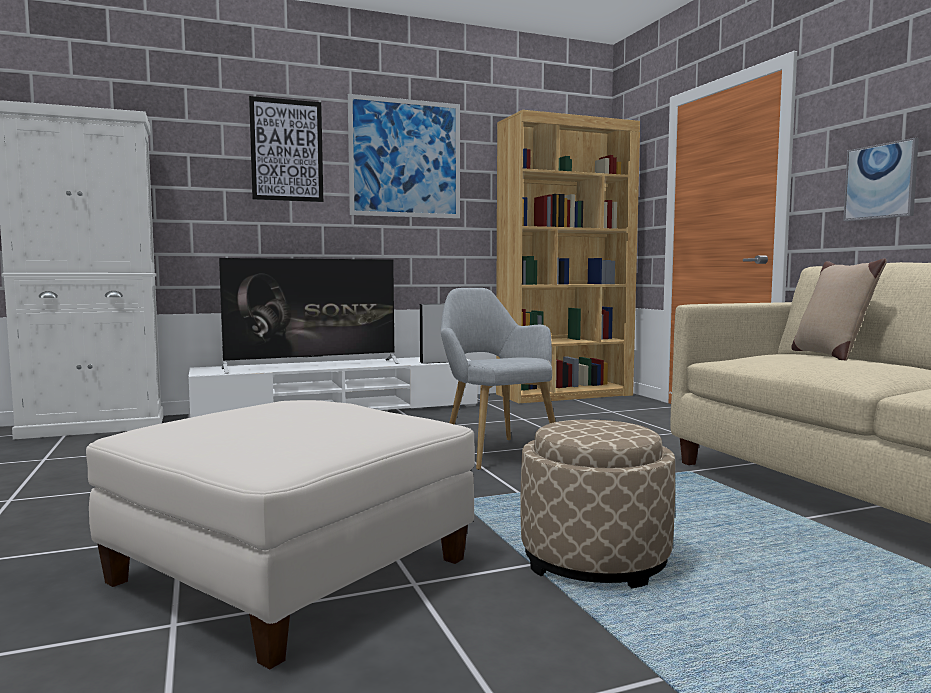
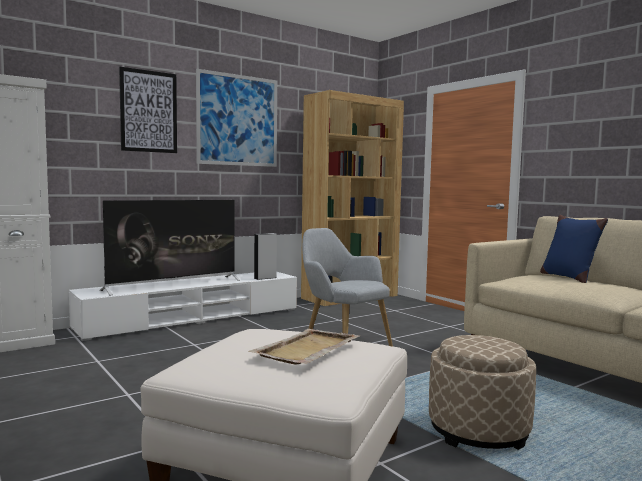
camera: 15 degrees left, 0 degrees up
(313, 417) = (306, 349): none -> beige tray
(830, 356) = (568, 278): beige pillow -> blue pillow
(880, 181) = (585, 162): picture -> none

